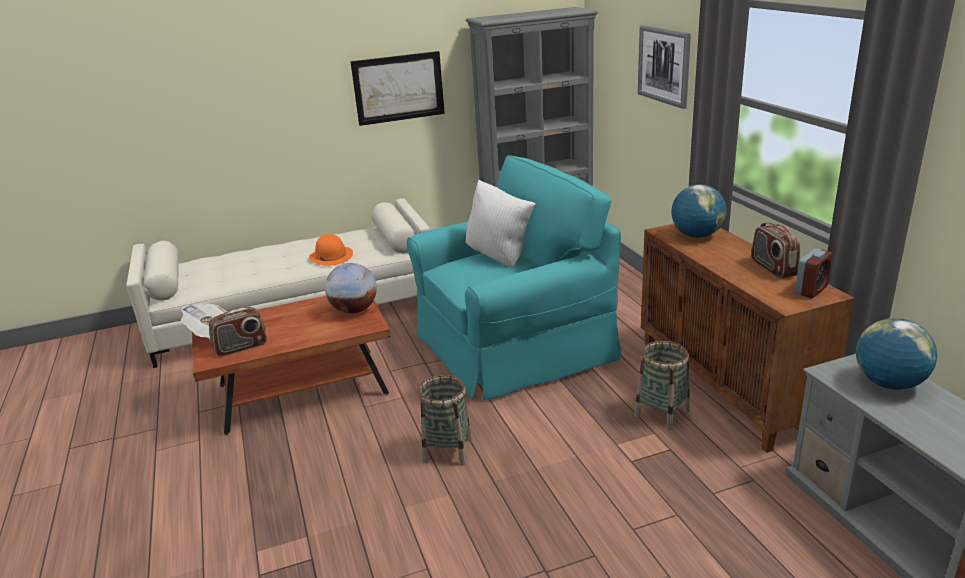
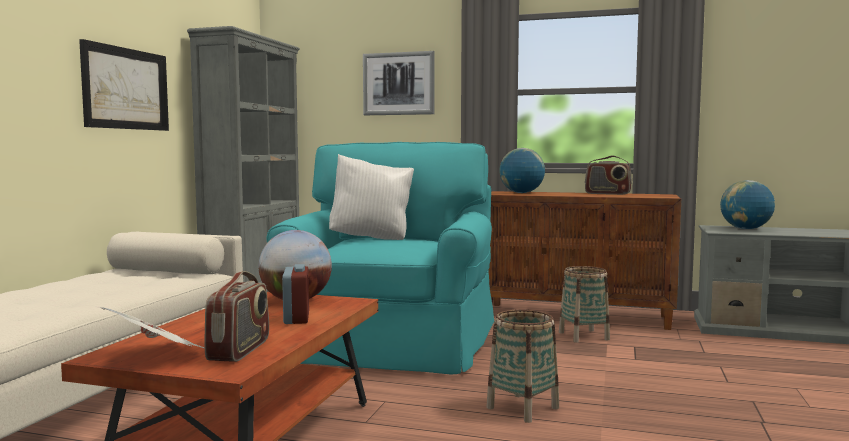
camera: 55 degrees left, 20 degrees down
(331, 256) = (120, 287): orange hat -> none
(811, 290) = (653, 194): alarm clock -> alarm clock (296, 318)

